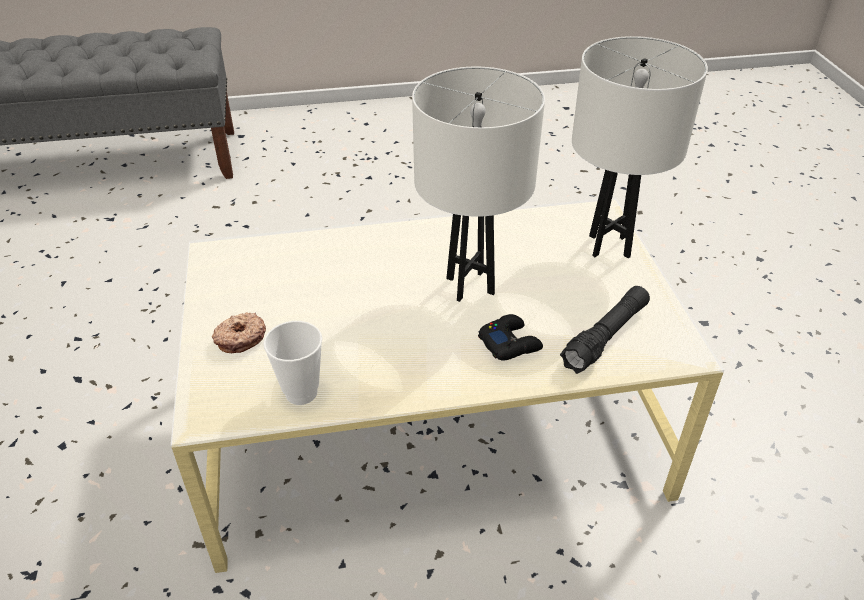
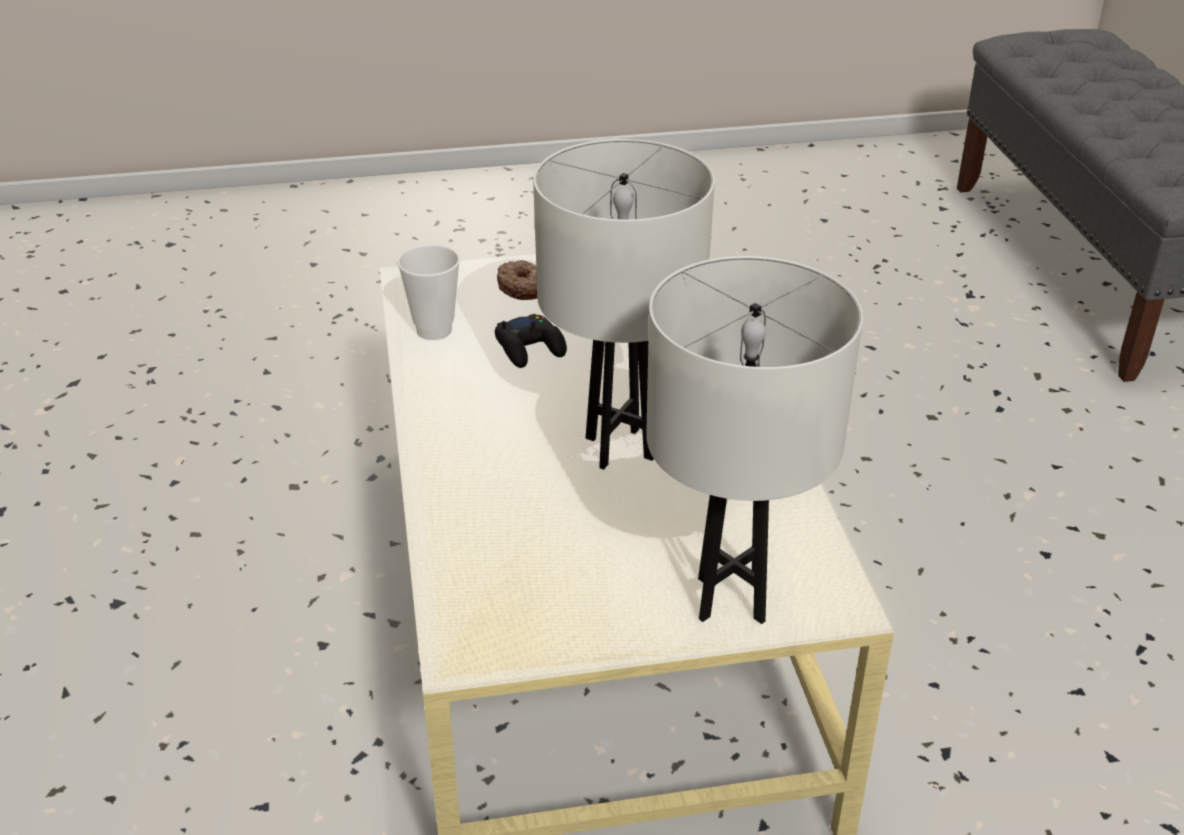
camera: 90 degrees right, 5 degrees down
(510, 343) = (499, 478): black game controller -> black game controller (530, 348)
(605, 337) = (504, 569): black flashlight -> none

